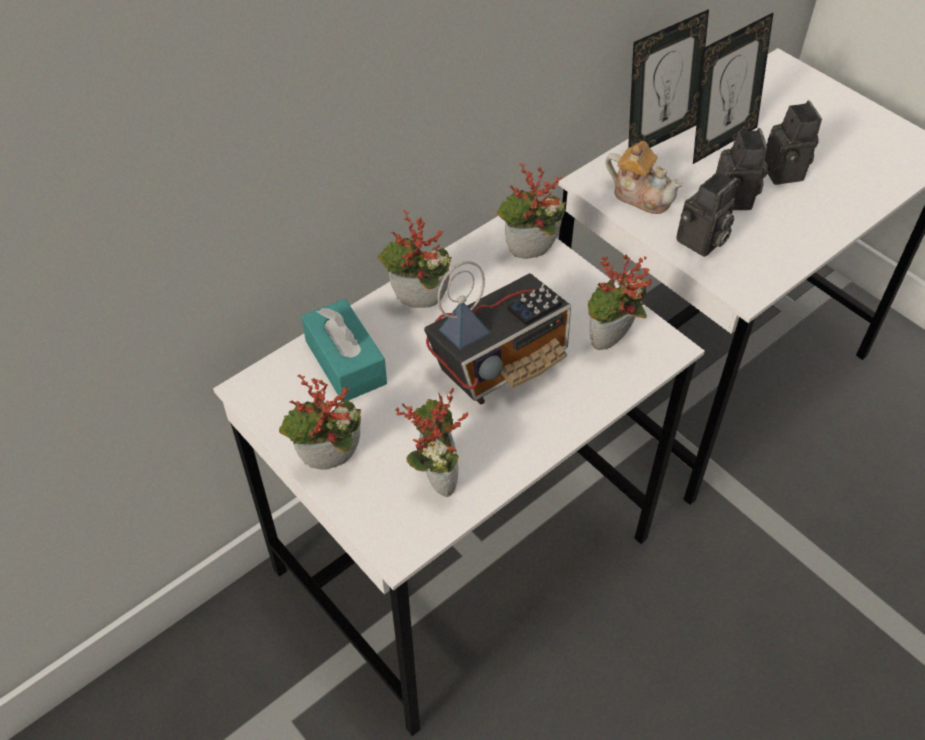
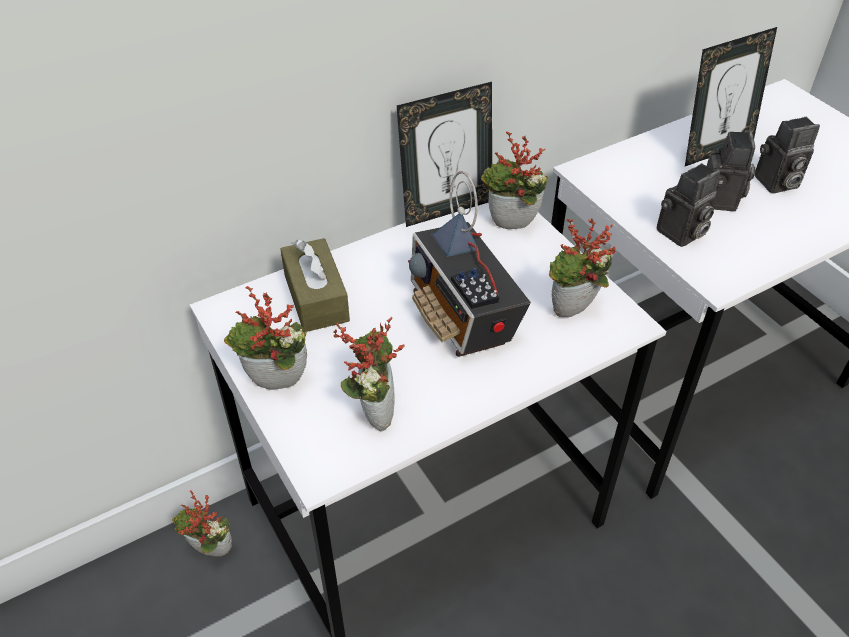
camera: 10 degrees right, 5 degrees down
(345, 362) = (316, 297): turquoise tissue box -> brown tissue box
(417, 306) = (395, 257): potted plant -> potted plant (210, 554)
(501, 364) = (463, 317): radio -> radio turned 90 degrees clockwise
(641, 195) = (629, 187): teapot -> none
(658, 137) = (655, 140): picture frame -> picture frame (446, 209)
(786, 173) = (776, 183): camera -> camera turned 75 degrees clockwise

